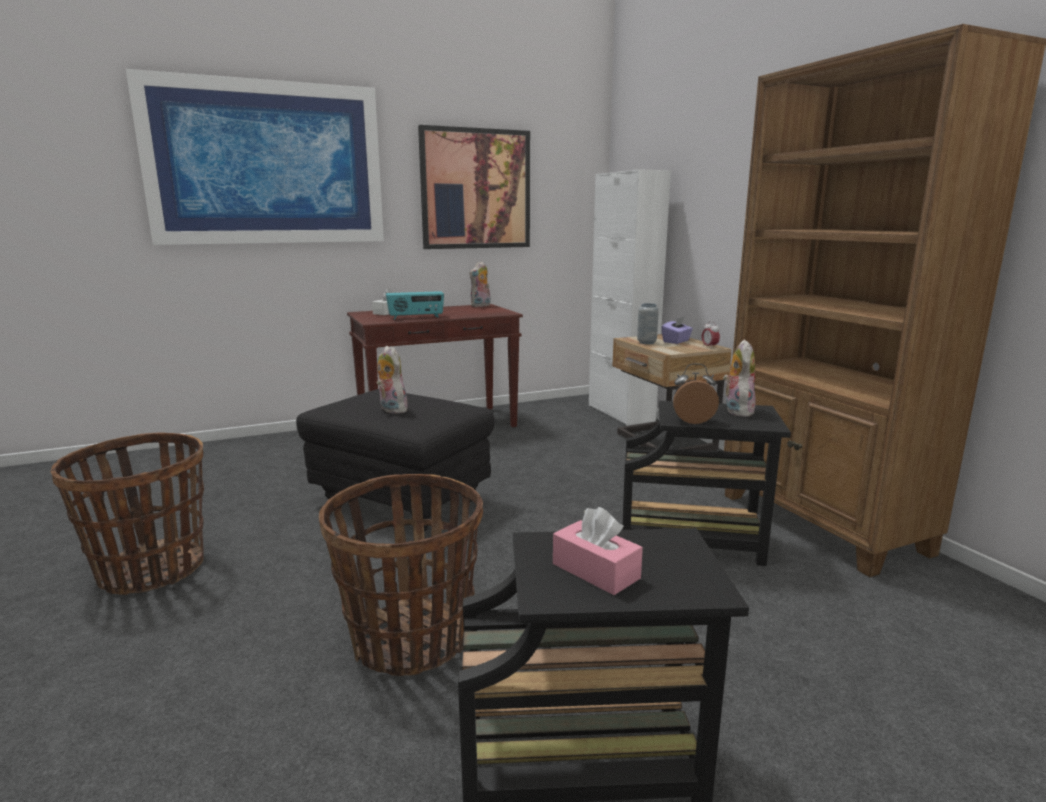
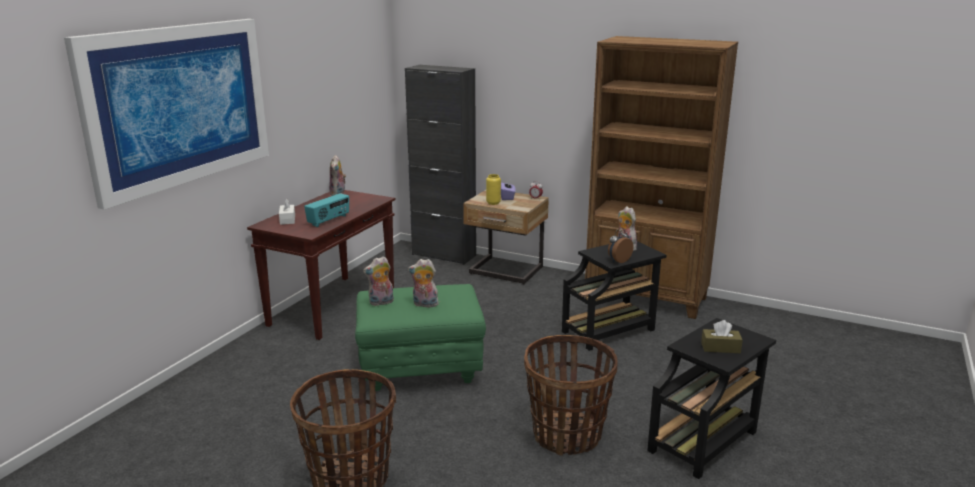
camera: 40 degrees left, 5 degrees up
(361, 398) = (381, 302): none -> plush toy
(402, 501) = (421, 370): black ottoman -> green ottoman
(476, 189) = (319, 92): picture -> none
(595, 571) = (720, 348): pink tissue box -> brown tissue box
(620, 413) = (444, 255): white cabinet -> black cabinet
(646, 342) = (493, 203): grey vase -> yellow vase

